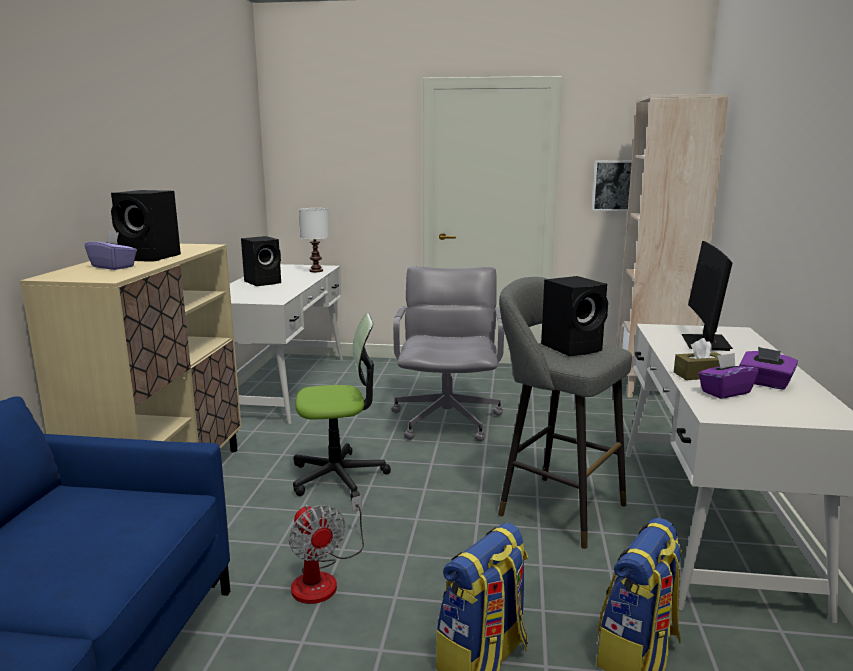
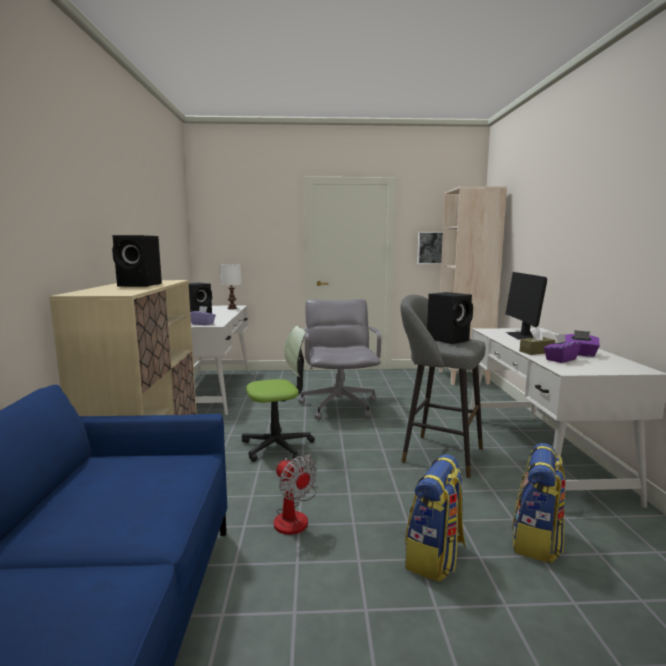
camera: 10 degrees left, 5 degrees down
(113, 267) = (117, 289): purple tissue box -> purple tissue box (203, 324)

